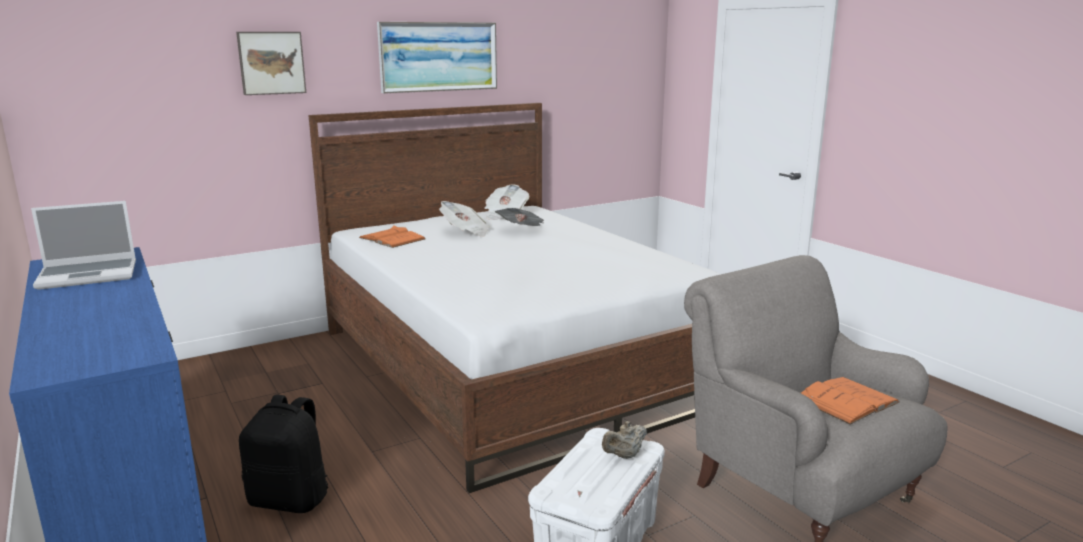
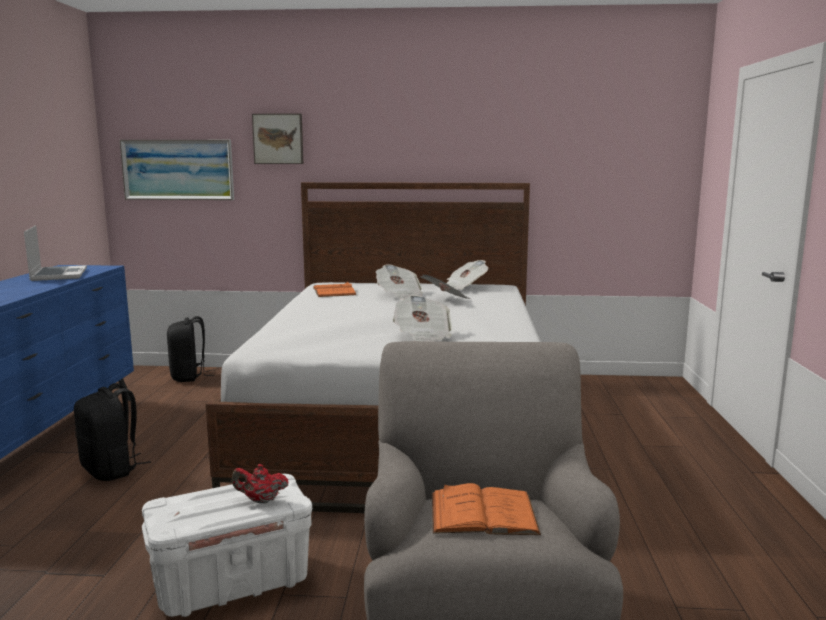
camera: 35 degrees right, 5 degrees down
(90, 275) = (58, 275): laptop -> laptop turned 120 degrees counterclockwise
(192, 374) = (189, 377): none -> black backpack
(438, 56) = (426, 136): picture -> picture (178, 169)
(589, 270) = (422, 336): none -> newspaper
(624, 456) = (261, 500): beige teapot -> red teapot

